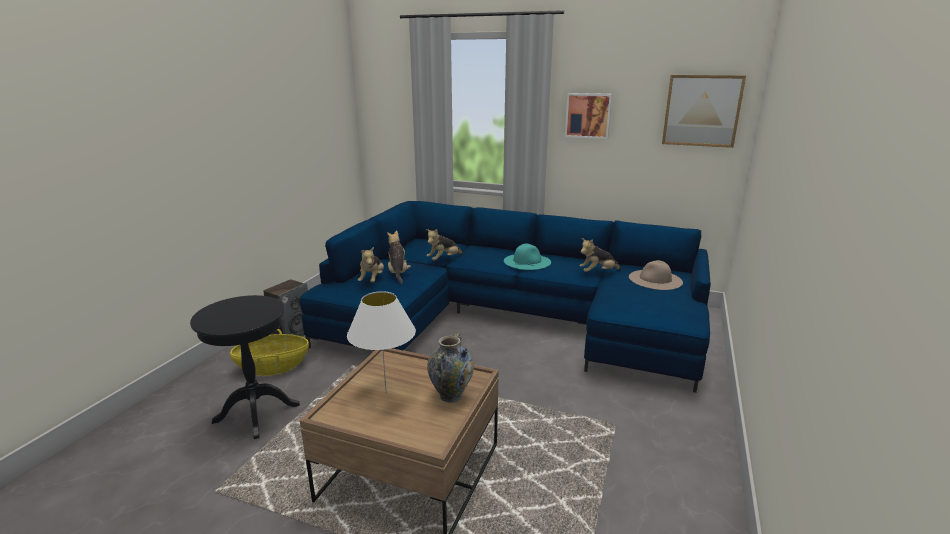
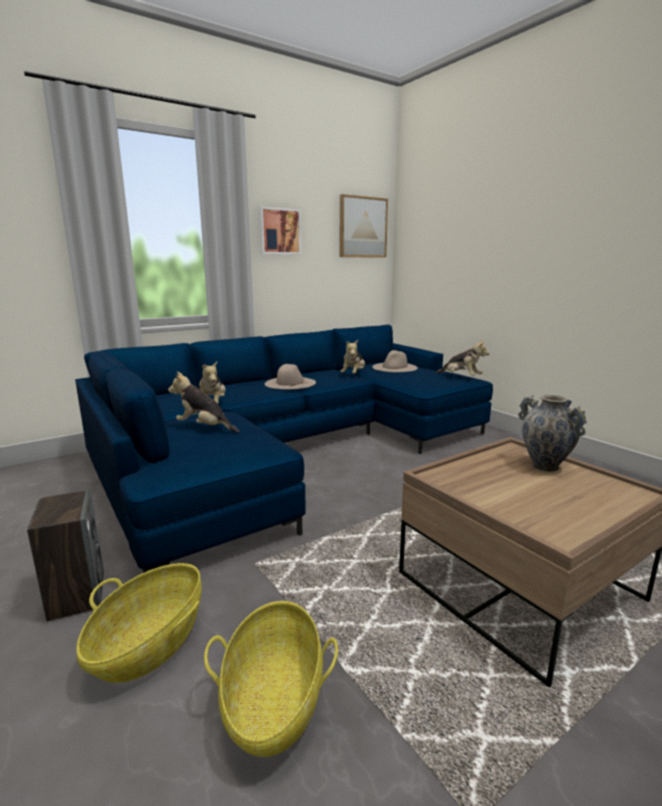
camera: 55 degrees left, 5 degrees down
(257, 413) = (274, 700): black side table -> basket
(372, 280) = (195, 442): plush toy -> plush toy (461, 377)
(385, 392) = (518, 493): white table lamp -> none
(527, 261) = (290, 383): turquoise hat -> beige hat

